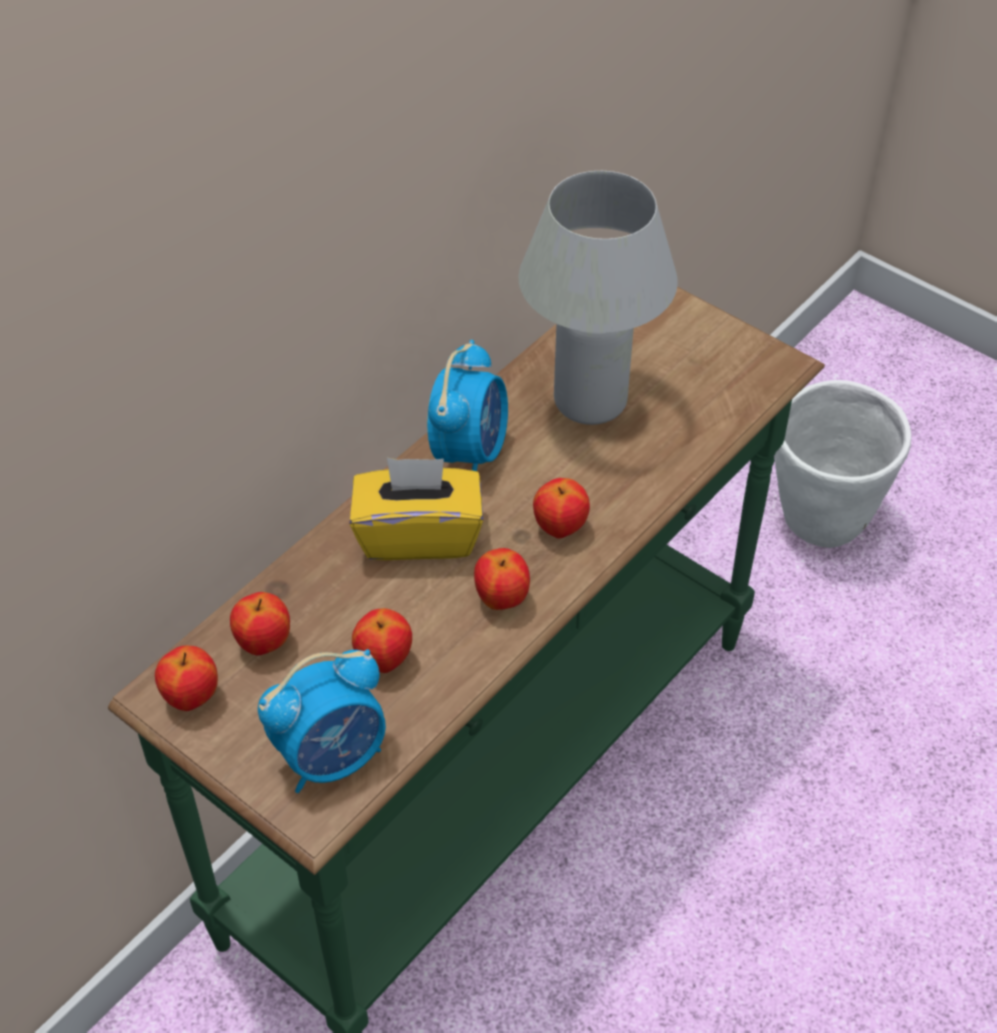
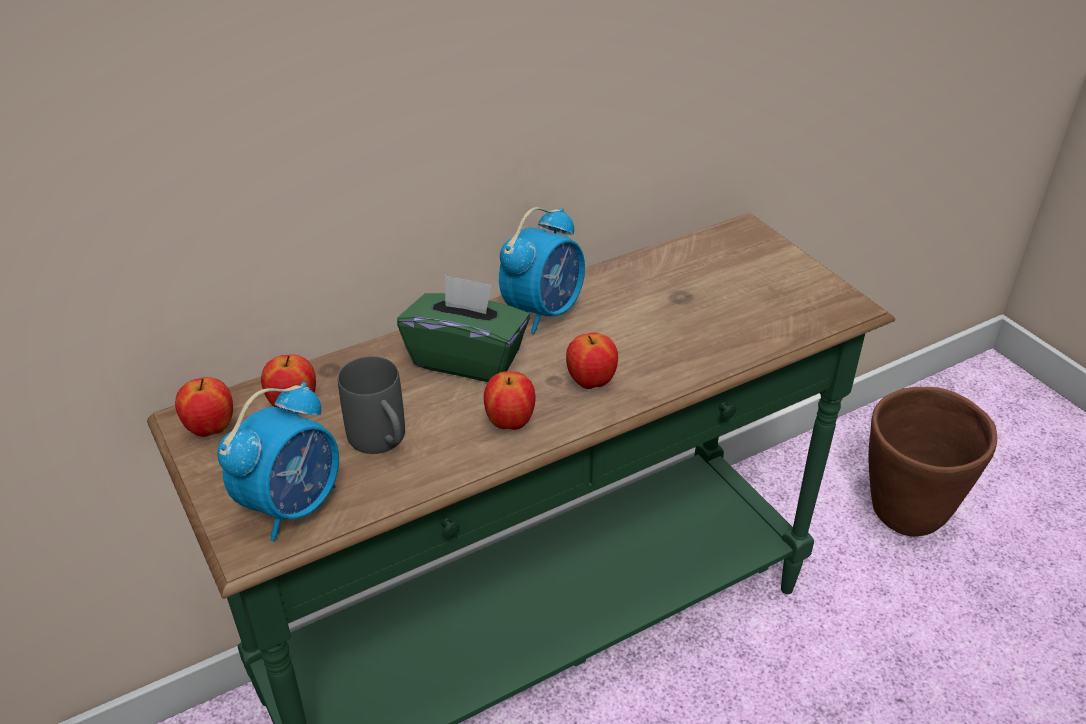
camera: 20 degrees right, 10 degrees down
(332, 757) = (293, 505): alarm clock -> alarm clock turned 45 degrees counterclockwise
(384, 660) = (382, 443): apple -> grey mug
(418, 535) = (467, 358): yellow tissue box -> green tissue box
(590, 401) = (666, 297): white table lamp -> none
(821, 522) = (905, 514): white planter -> brown planter

